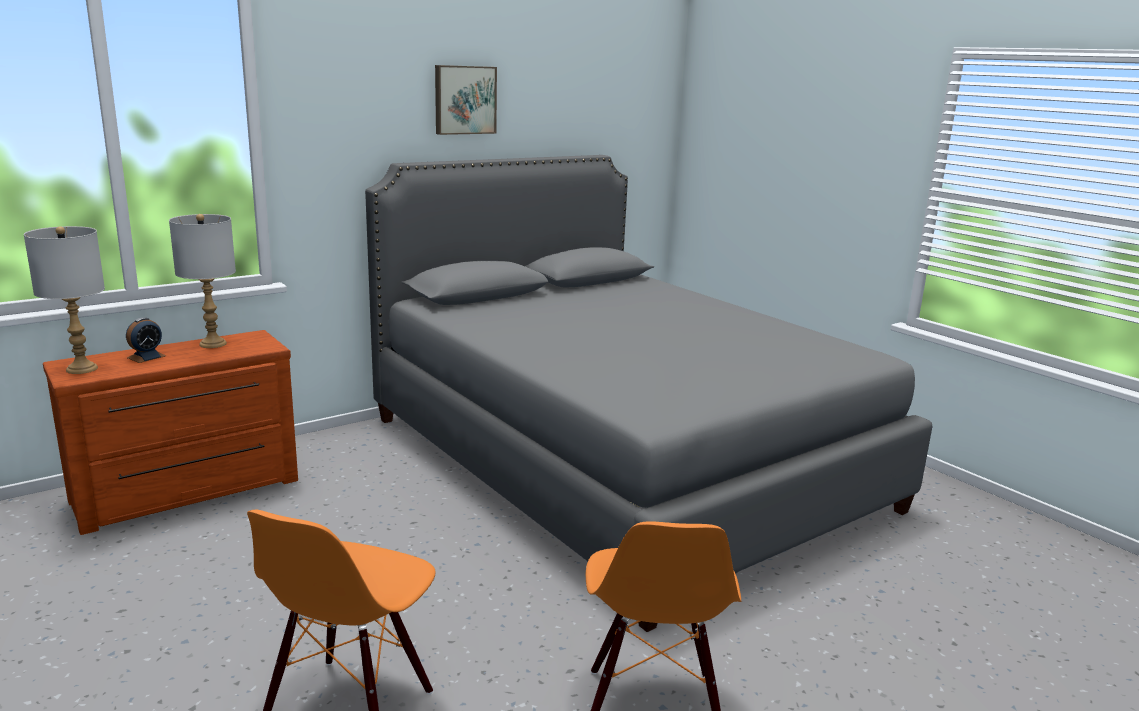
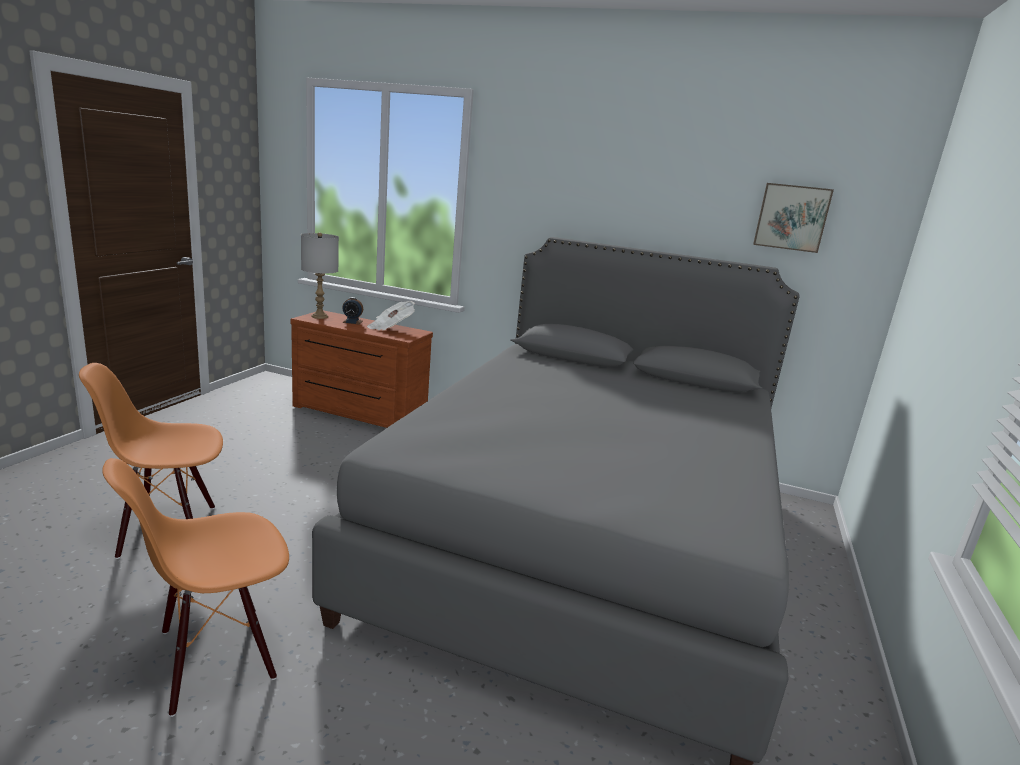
camera: 55 degrees right, 0 degrees up
(213, 344) = (390, 328): grey table lamp -> newspaper
(464, 100) = (628, 194): picture -> picture (791, 217)

